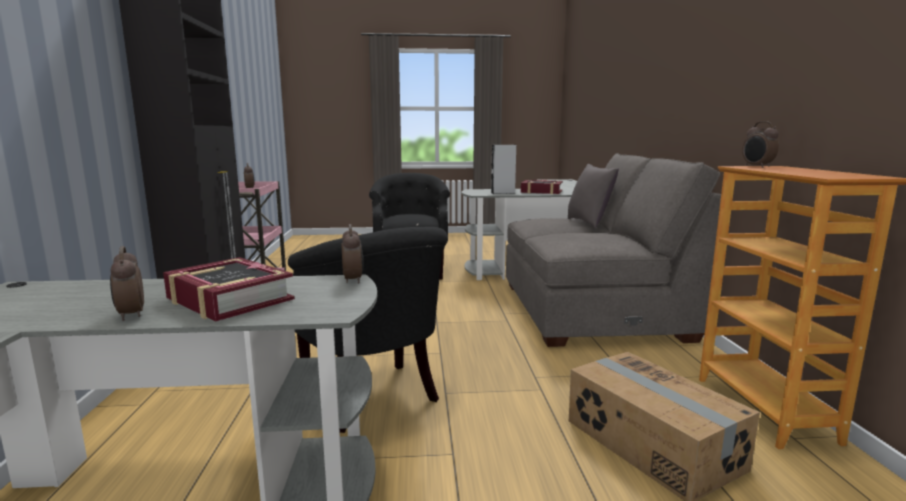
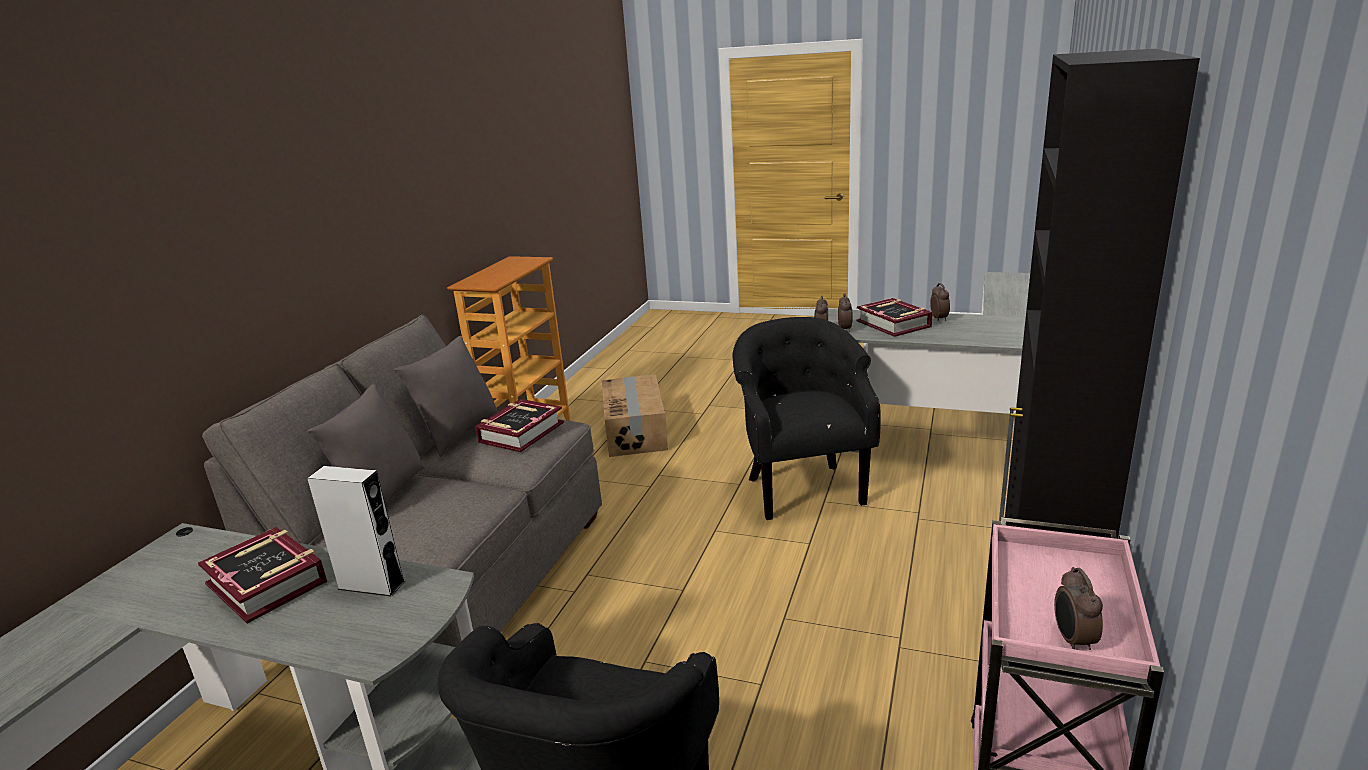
camera: 155 degrees left, 10 degrees up
(575, 239) = (521, 432): none -> book
(619, 237) = (458, 434): none -> grey pillow
(757, 167) = (483, 283): alarm clock -> alarm clock (845, 329)

